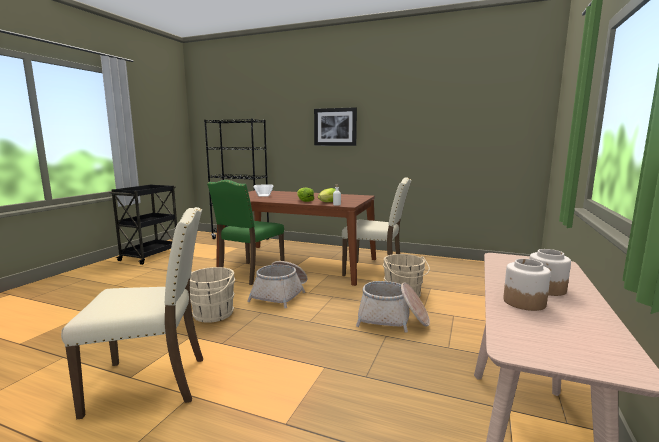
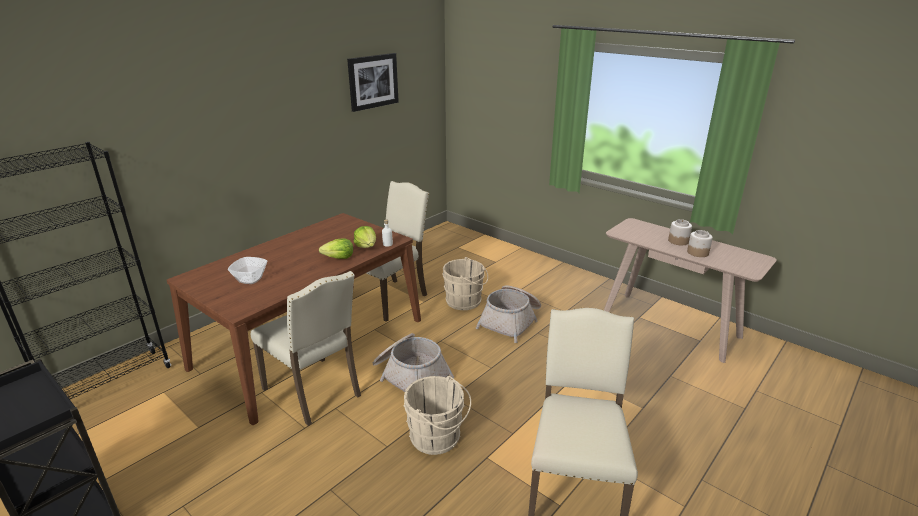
camera: 70 degrees left, 15 degrees up
(250, 273) = (315, 392): green chair -> beige chair
(335, 127) = (233, 129): picture -> picture (373, 81)

